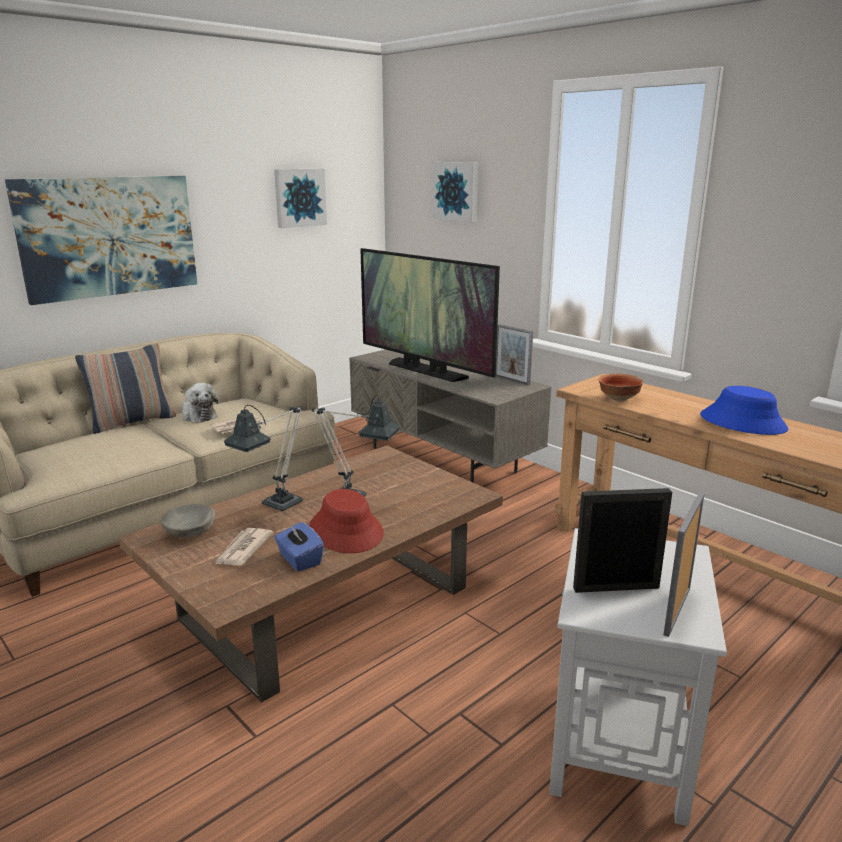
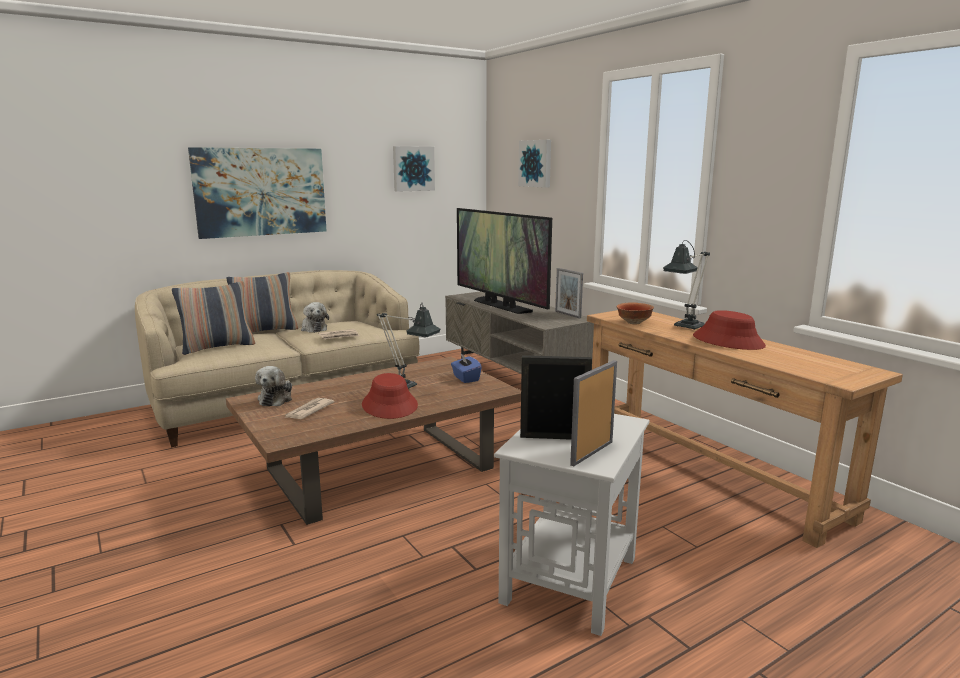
camera: 10 degrees right, 5 degrees down
(79, 455) = (217, 347): none -> pillow
(190, 532) = (276, 399): grey bowl -> plush toy
(275, 507) = (345, 388): table lamp -> table lamp (686, 328)
(299, 560) = (346, 419): blue tissue box -> blue tissue box (465, 378)
(743, 422) = (728, 341): blue hat -> red hat

